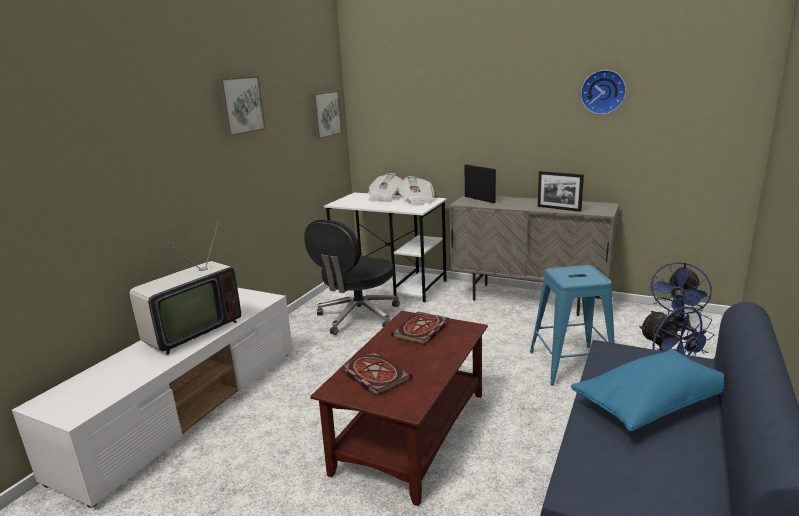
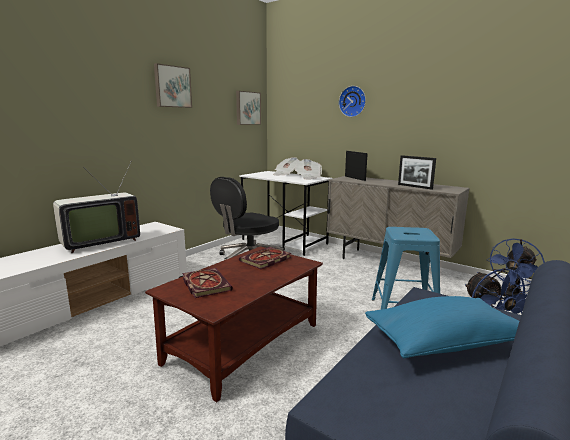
camera: 10 degrees right, 5 degrees down
(603, 92) = (460, 93): wall clock -> wall clock (353, 101)

